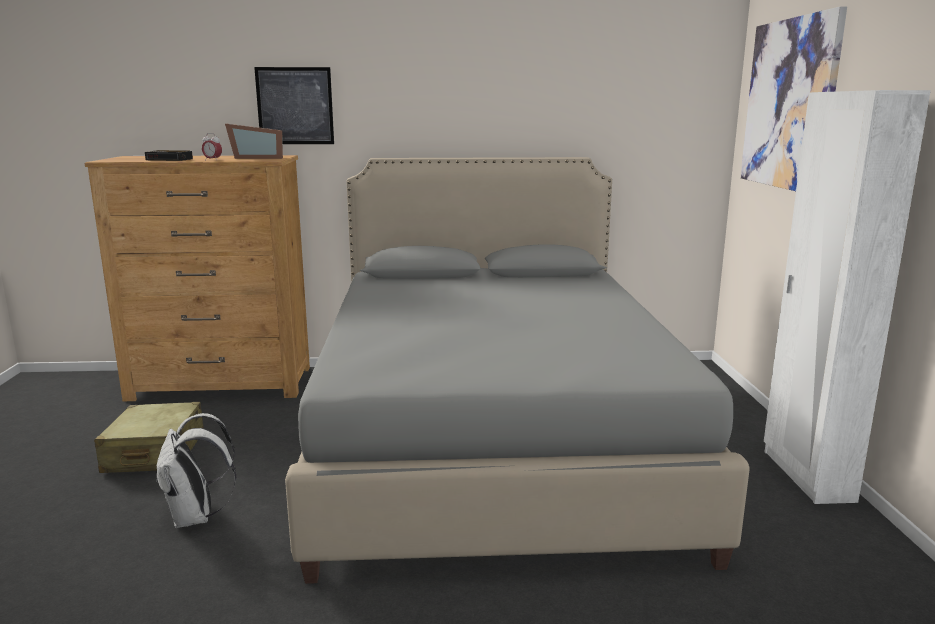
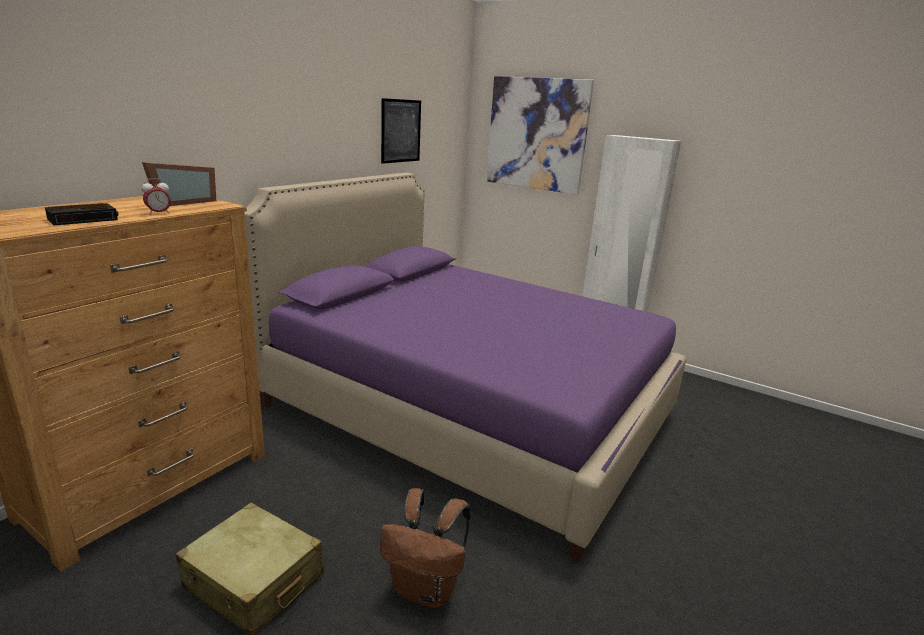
camera: 55 degrees left, 5 degrees up
(196, 517) = (426, 589): white backpack -> brown backpack
(295, 106) = (174, 132): picture -> picture (401, 131)
(492, 441) = (468, 410): grey bed -> purple bed

